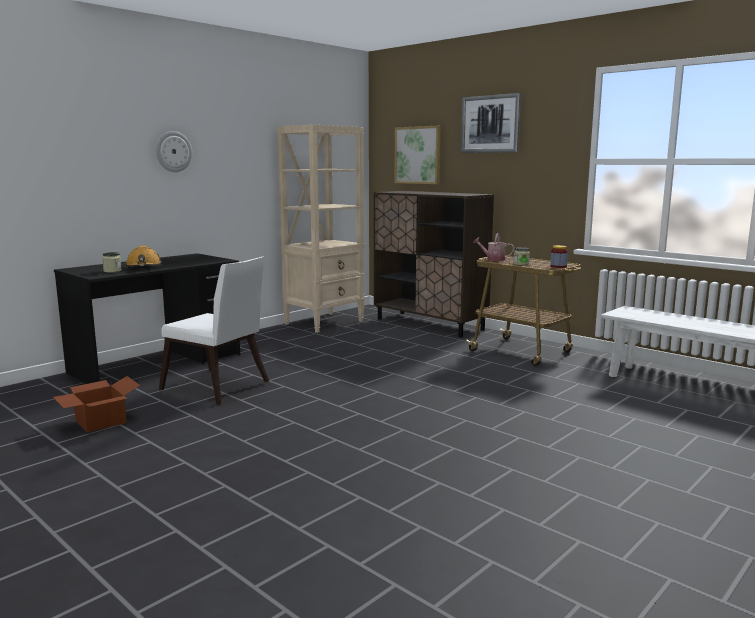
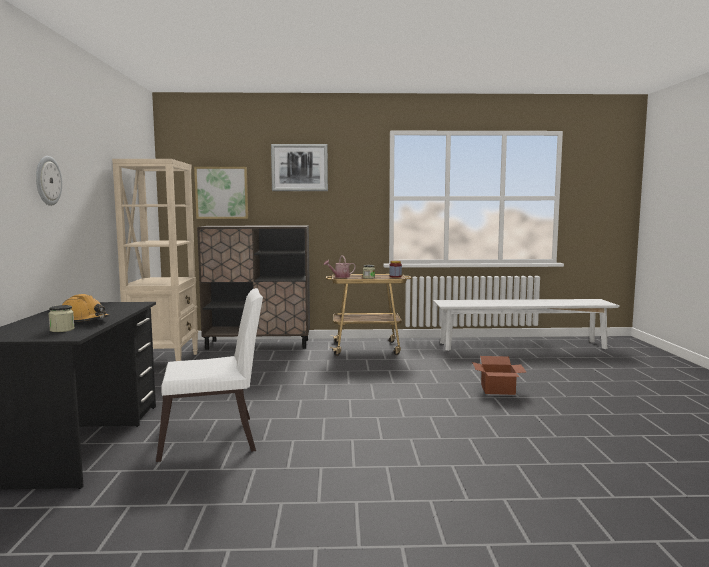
camera: 45 degrees left, 5 degrees down
(99, 421) = (175, 512): cardboard box -> cardboard box (497, 390)

